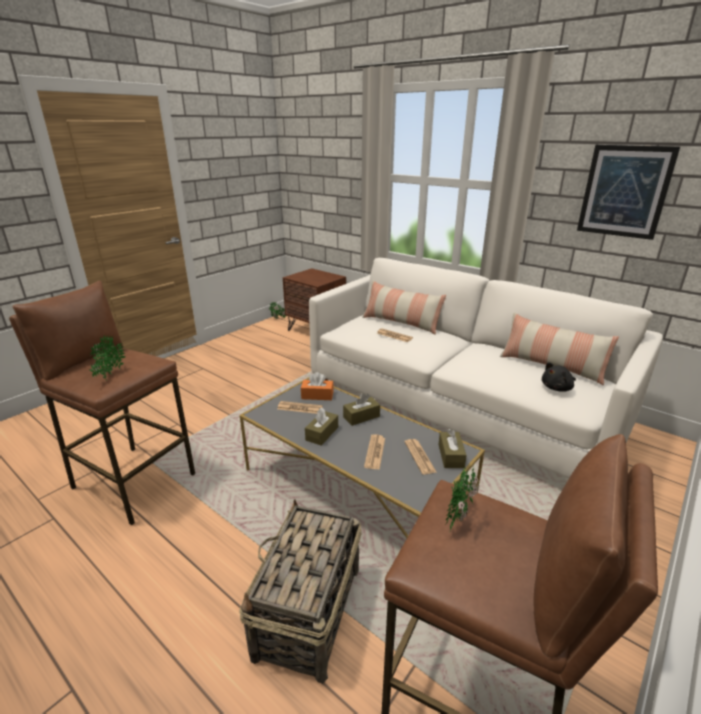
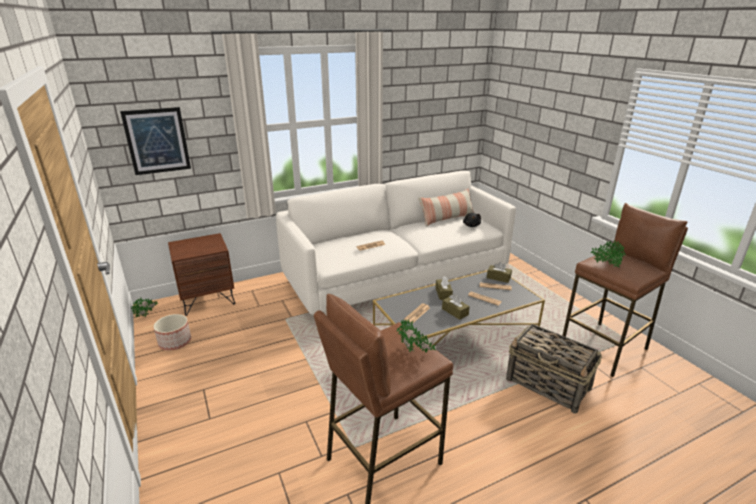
camera: 65 degrees left, 0 degrees up
(252, 339) = (175, 342): none -> planter
(317, 395) = (404, 303): orange tissue box -> none
(401, 323) = (346, 239): pillow -> none
(624, 191) = (424, 110): picture -> picture (157, 141)

